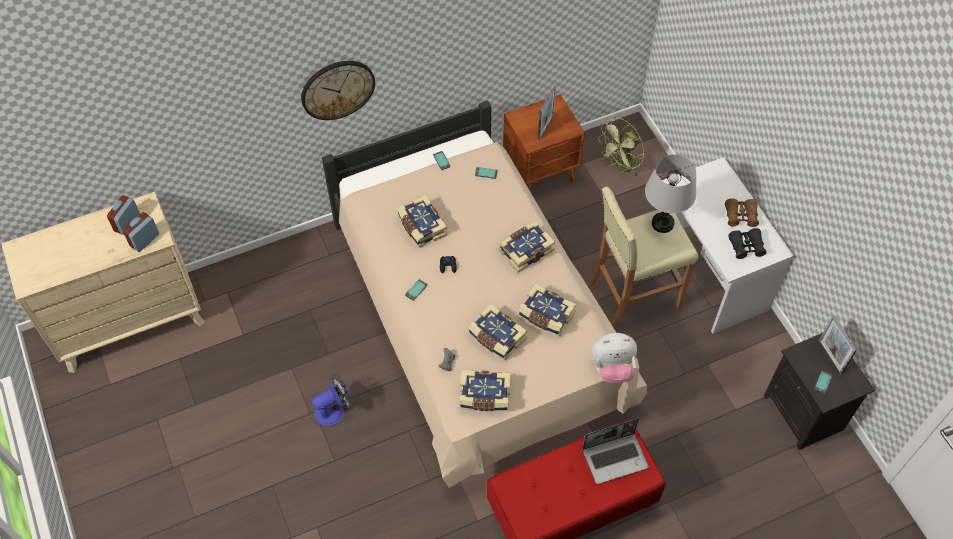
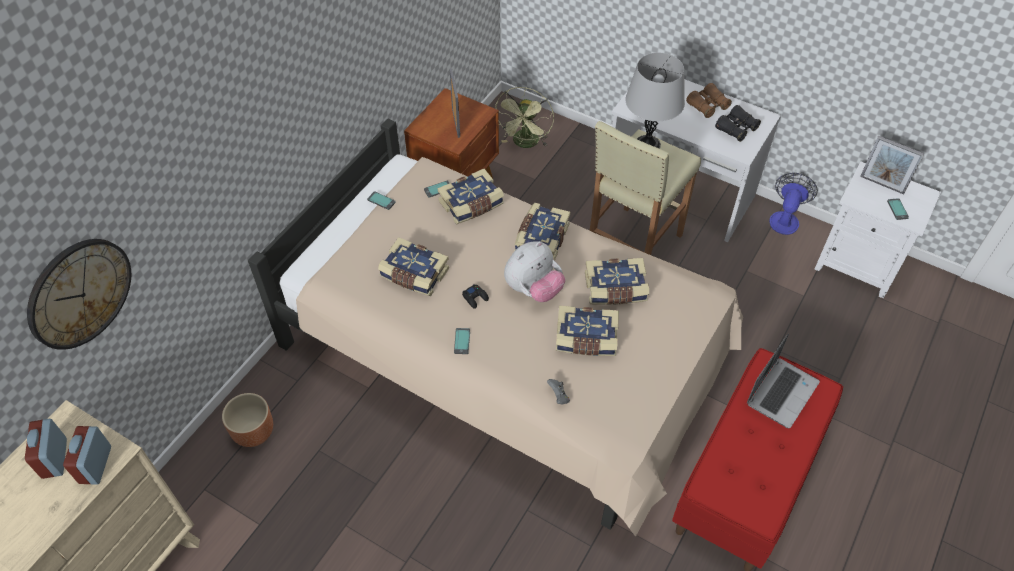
camera: 35 degrees left, 5 degrees down
(279, 273) = (253, 432): none -> brown planter
(334, 410) = (430, 540): fan -> fan (785, 218)
(337, 89) = (242, 156): wall clock -> wall clock (79, 293)
(484, 396) = (626, 405): book -> book (472, 205)
(612, 368) = (720, 302): plush toy -> plush toy (533, 289)
(804, 413) = (859, 264): black nightstand -> white nightstand

